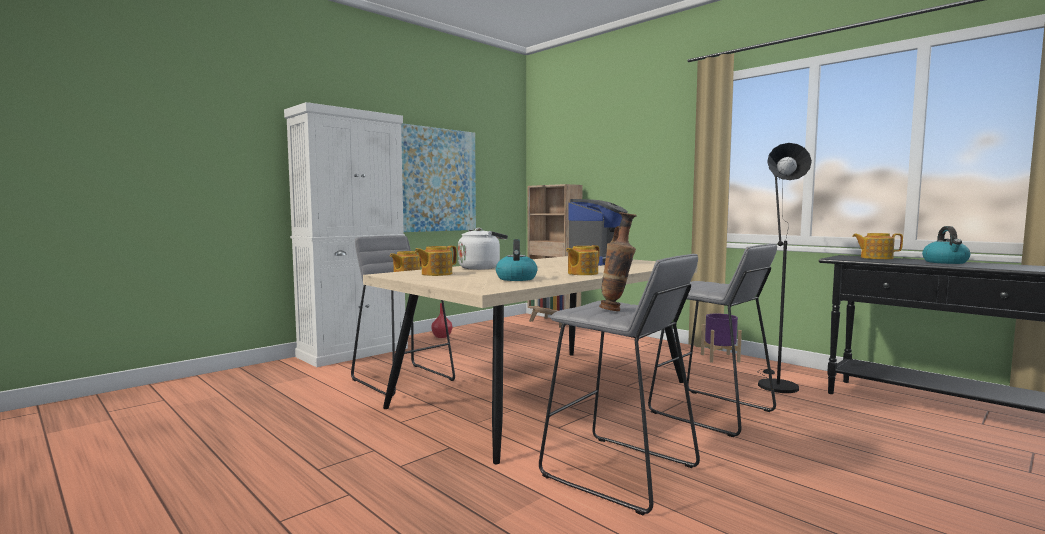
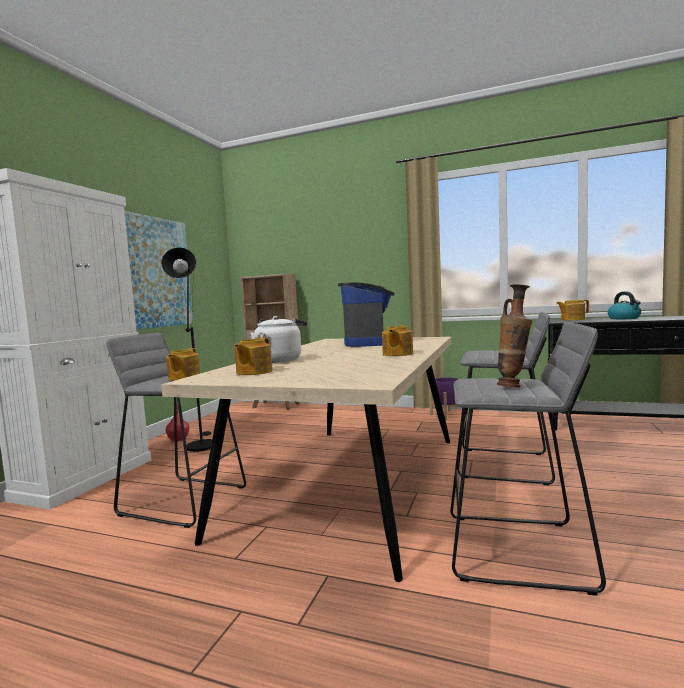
camera: 25 degrees left, 0 degrees up
(516, 278) = (357, 366): kettle -> none
(774, 384) = (512, 430): black floor lamp -> black floor lamp (201, 444)

